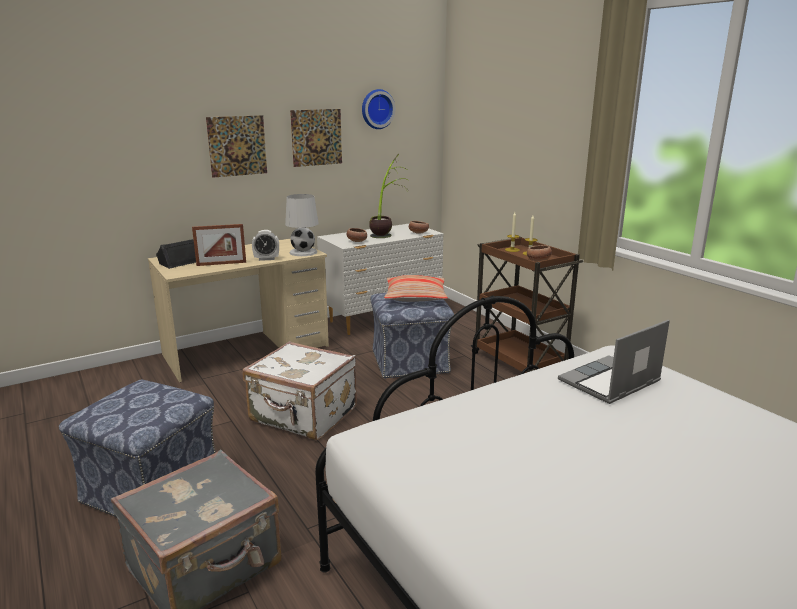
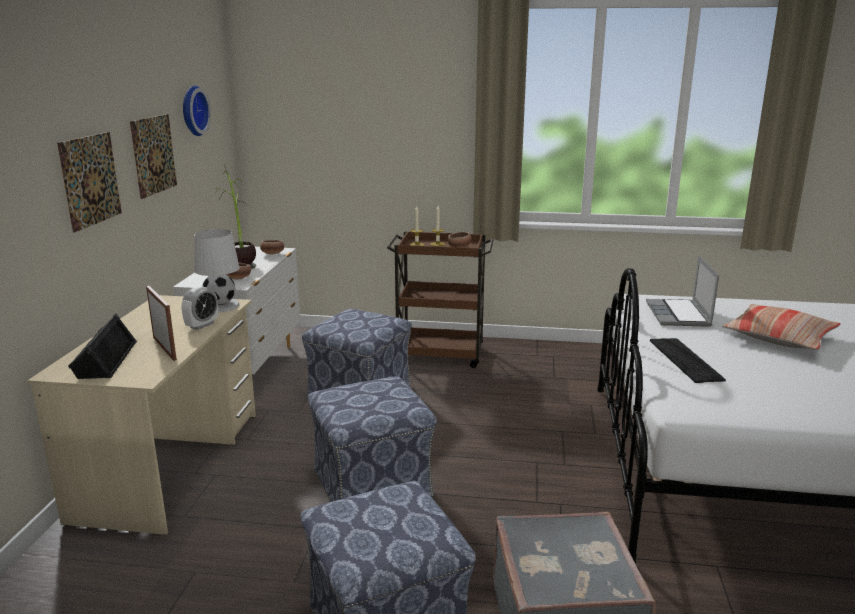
camera: 50 degrees left, 0 degrees up
(221, 264) = (164, 348): picture frame -> picture frame turned 60 degrees counterclockwise
(303, 416) = (373, 483): white suitcase -> ottoman
(415, 297) = (356, 319): pillow -> pillow (779, 337)
(488, 411) = (682, 359): none -> keyboard

